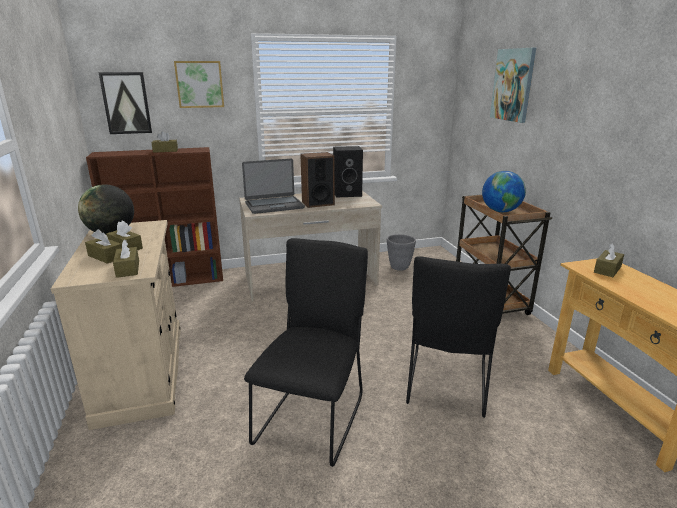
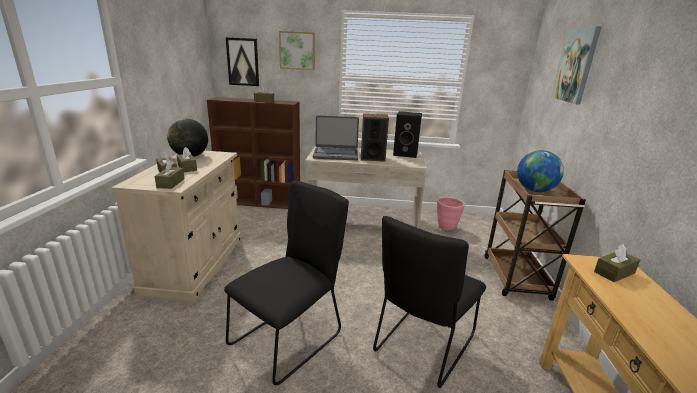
camera: 20 degrees right, 0 degrees up
(399, 267) = (446, 227): grey planter -> pink planter

